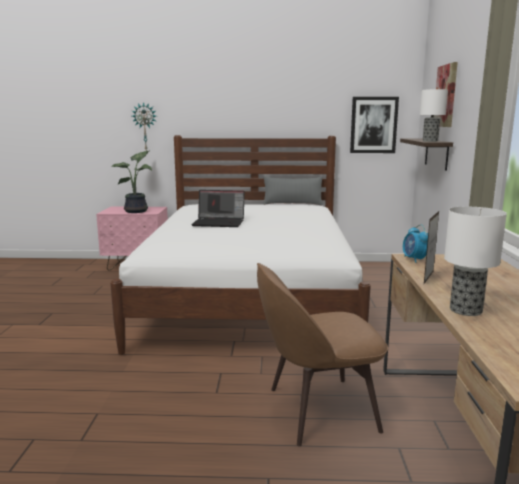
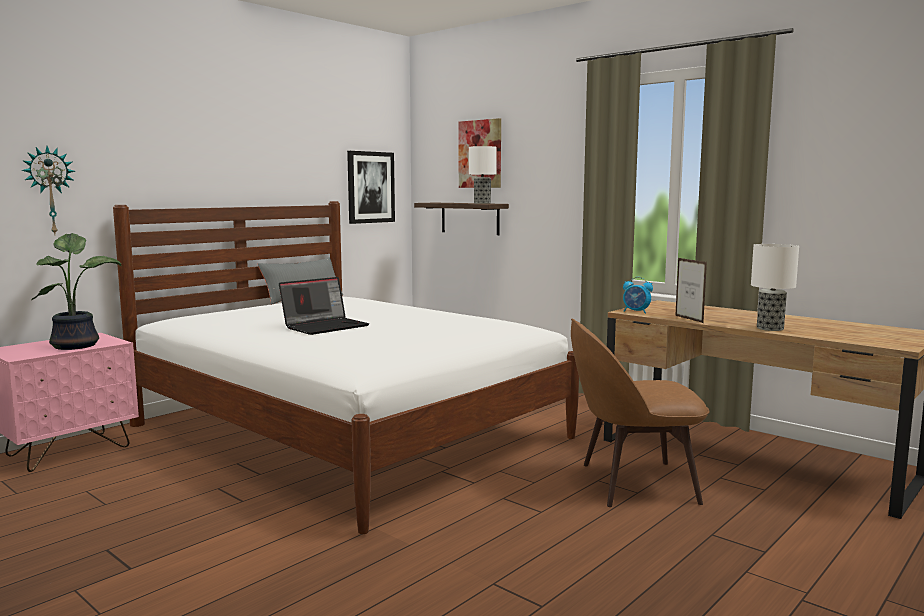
camera: 50 degrees left, 5 degrees down
(317, 410) = (633, 483): brown chair -> brown chair turned 60 degrees clockwise

